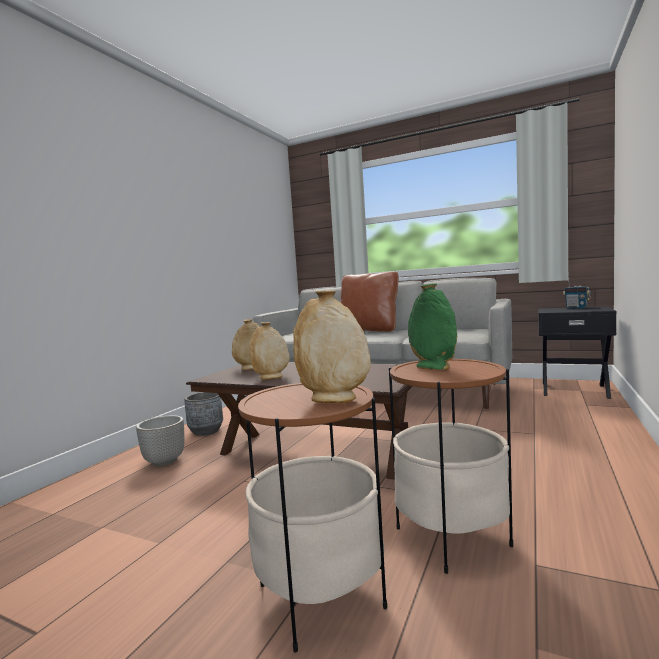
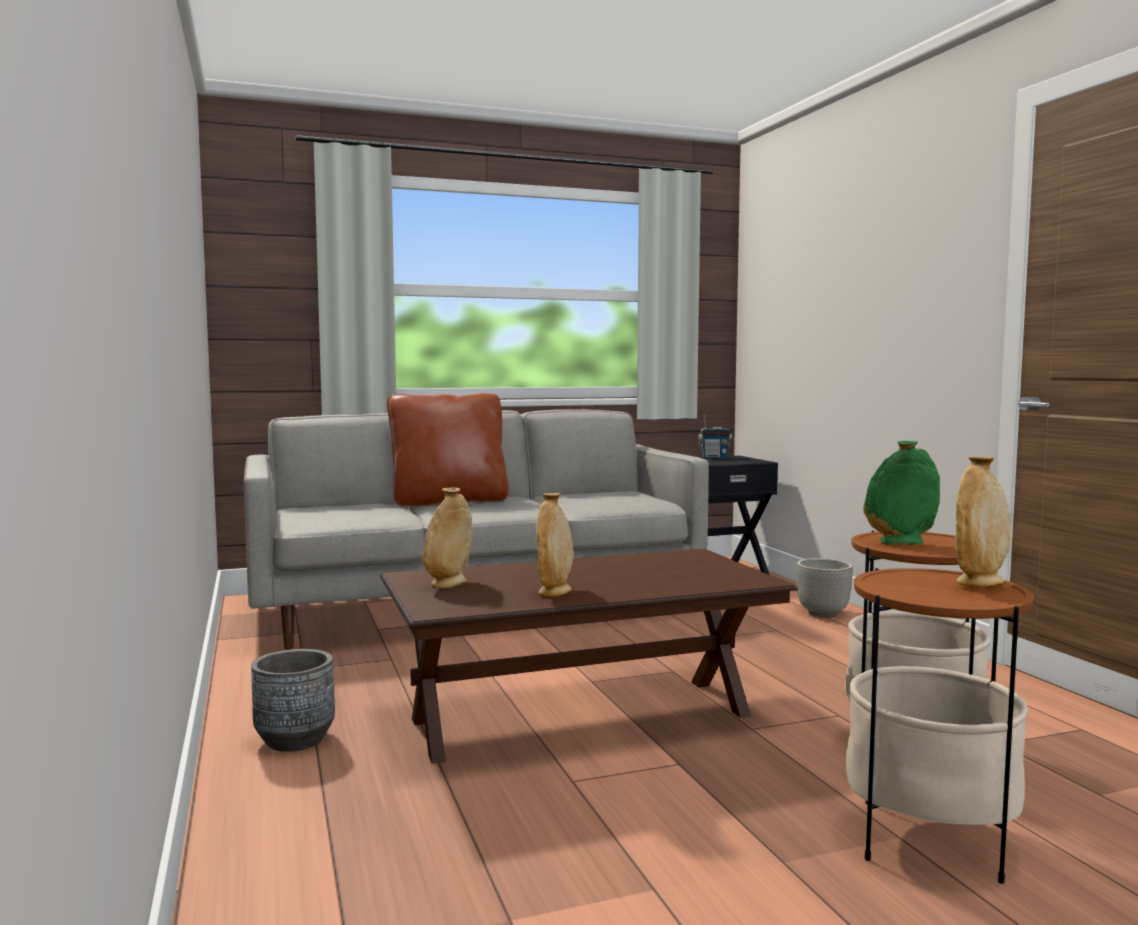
camera: 45 degrees left, 0 degrees up
(164, 462) = (350, 807): planter -> planter (823, 613)

